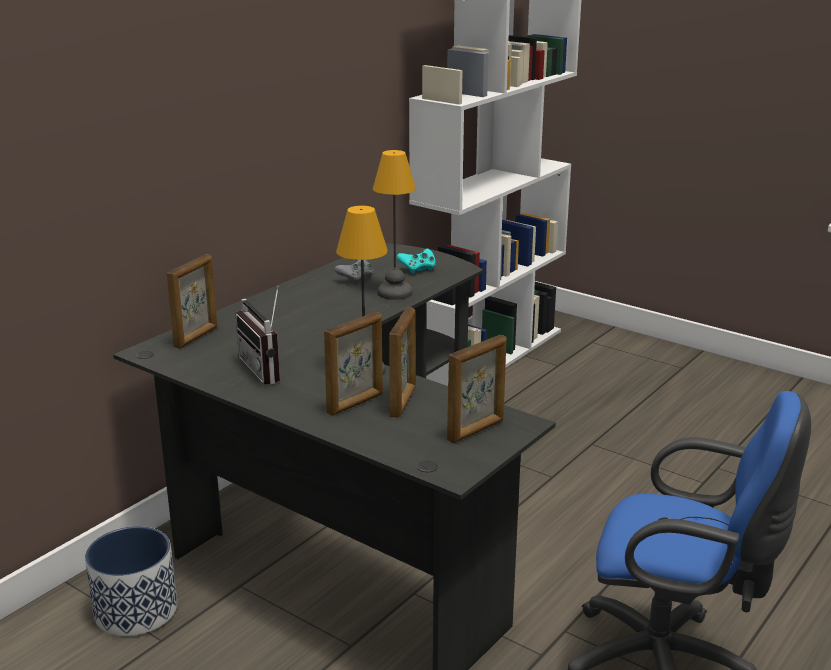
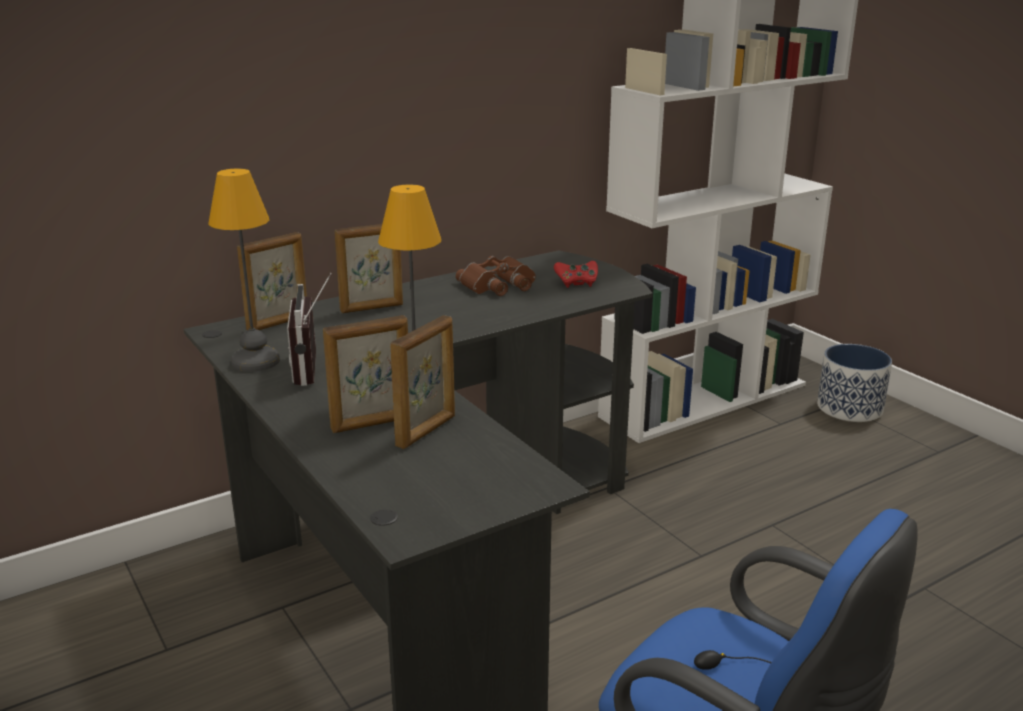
camera: 20 degrees right, 0 degrees up
(136, 610) = (166, 609): planter -> planter (849, 408)
(356, 279) = (499, 285): grey game controller -> brown binoculars
(394, 292) = (528, 305): table lamp -> table lamp (255, 361)
(417, 269) = (576, 283): turquoise game controller -> red game controller
(476, 430) = (481, 483): picture frame -> picture frame (372, 308)

